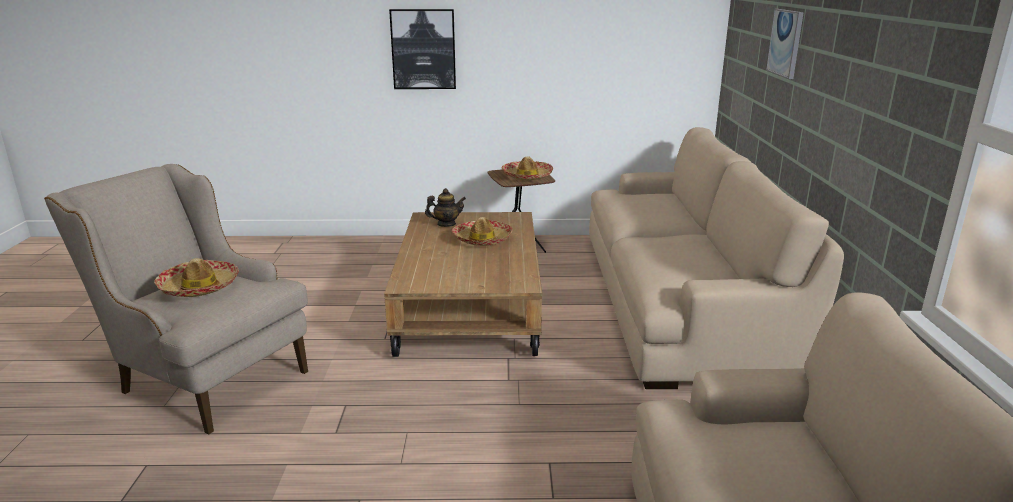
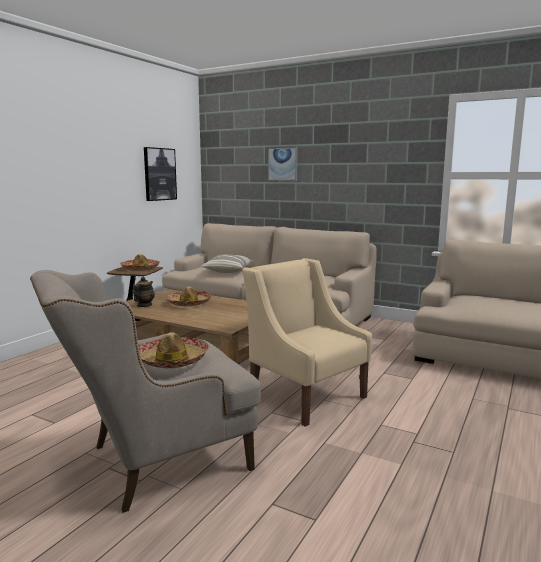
camera: 60 degrees left, 10 degrees down
(409, 415) = (305, 395): none -> beige armchair
(423, 49) = (43, 179): picture -> picture (159, 174)
(643, 212) = (228, 271): none -> pillow

